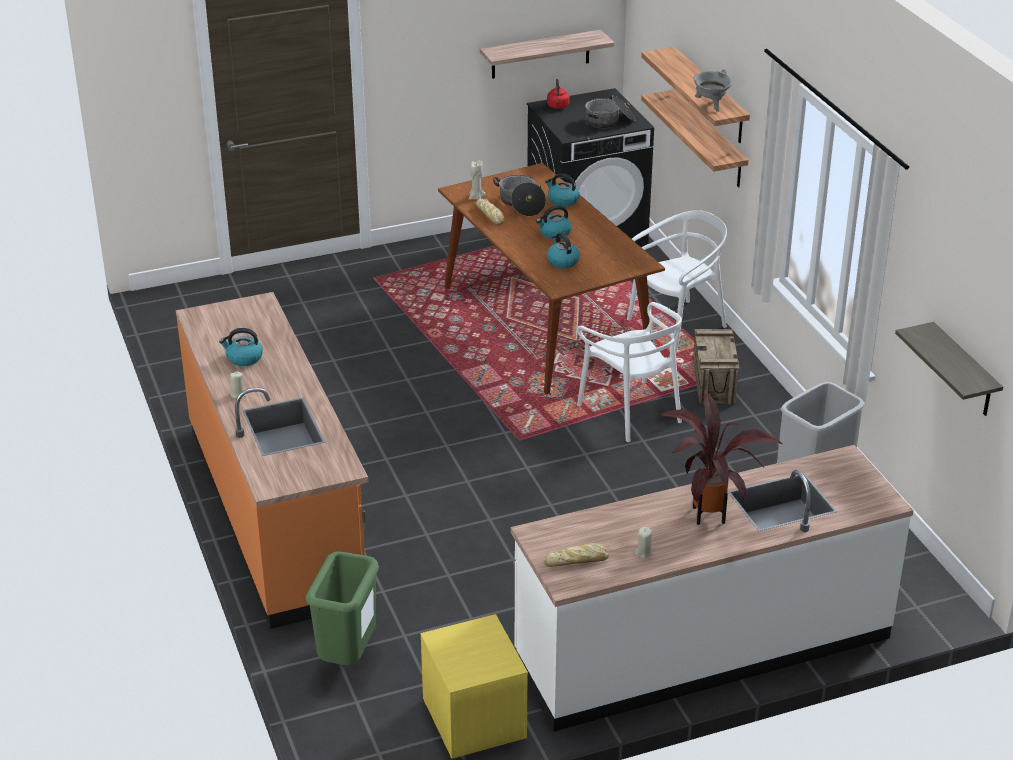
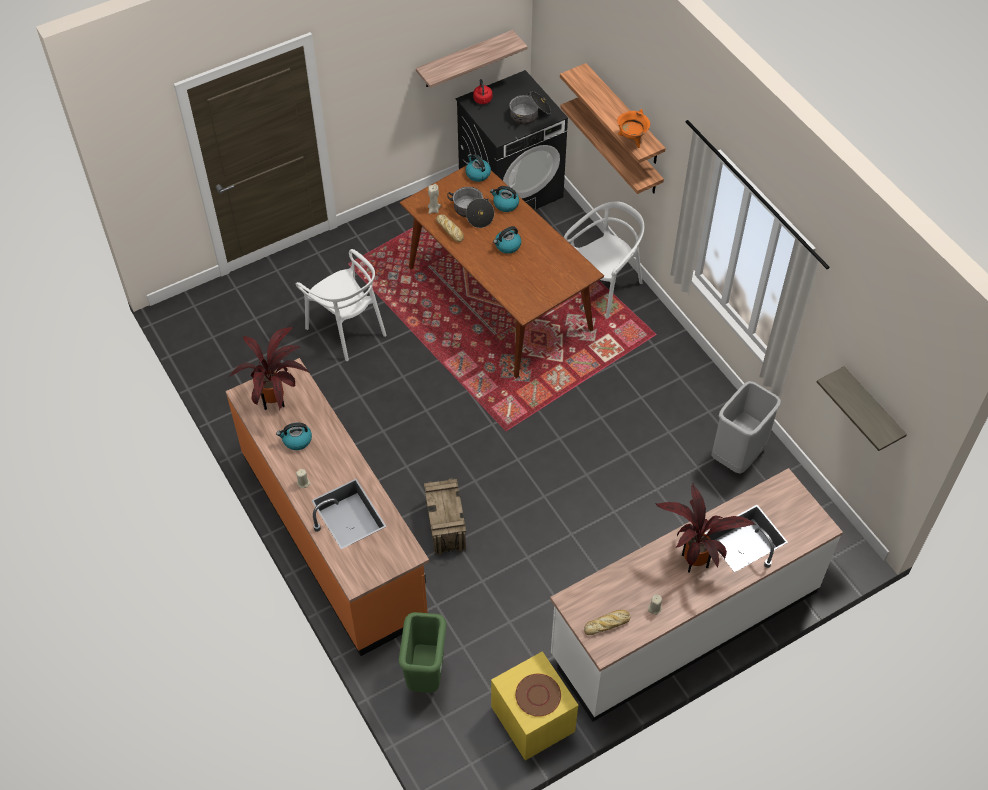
camera: 10 degrees left, 20 degrees up
(232, 324) = (276, 401): none -> potted plant
(476, 656) = (537, 695): none -> brown plate
(562, 261) = (521, 279): kettle -> kettle (477, 174)
(631, 411) = (585, 387): white chair -> white chair (347, 329)
(711, 105) = (632, 139): grey cooking pot -> orange cooking pot
(714, 383) = (644, 346): crate -> crate (446, 525)

